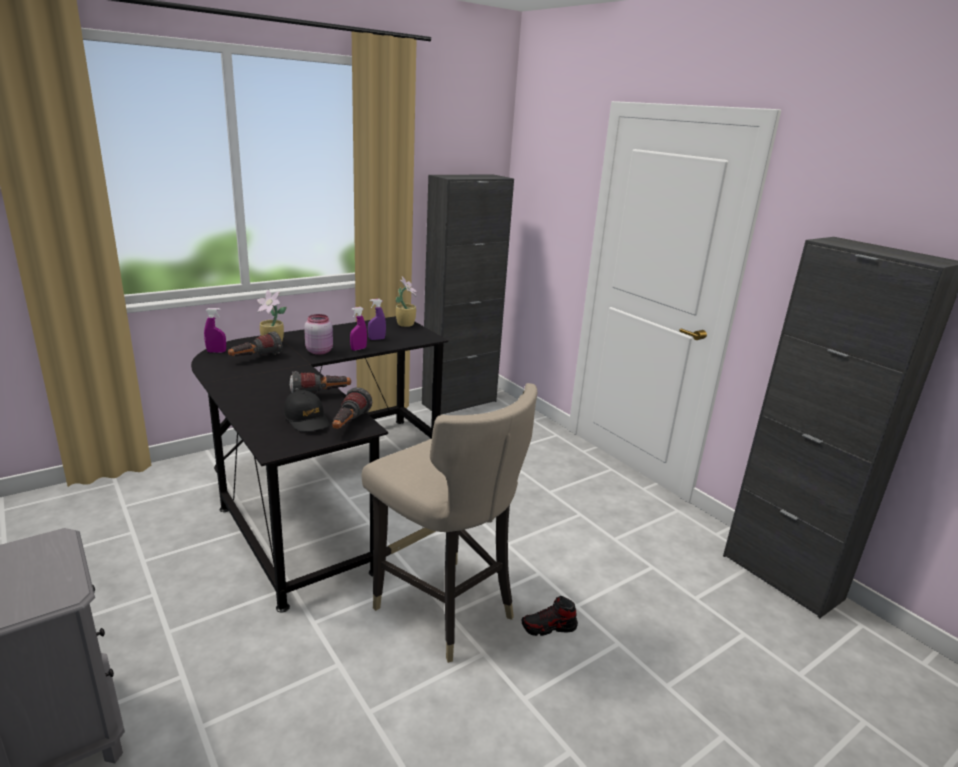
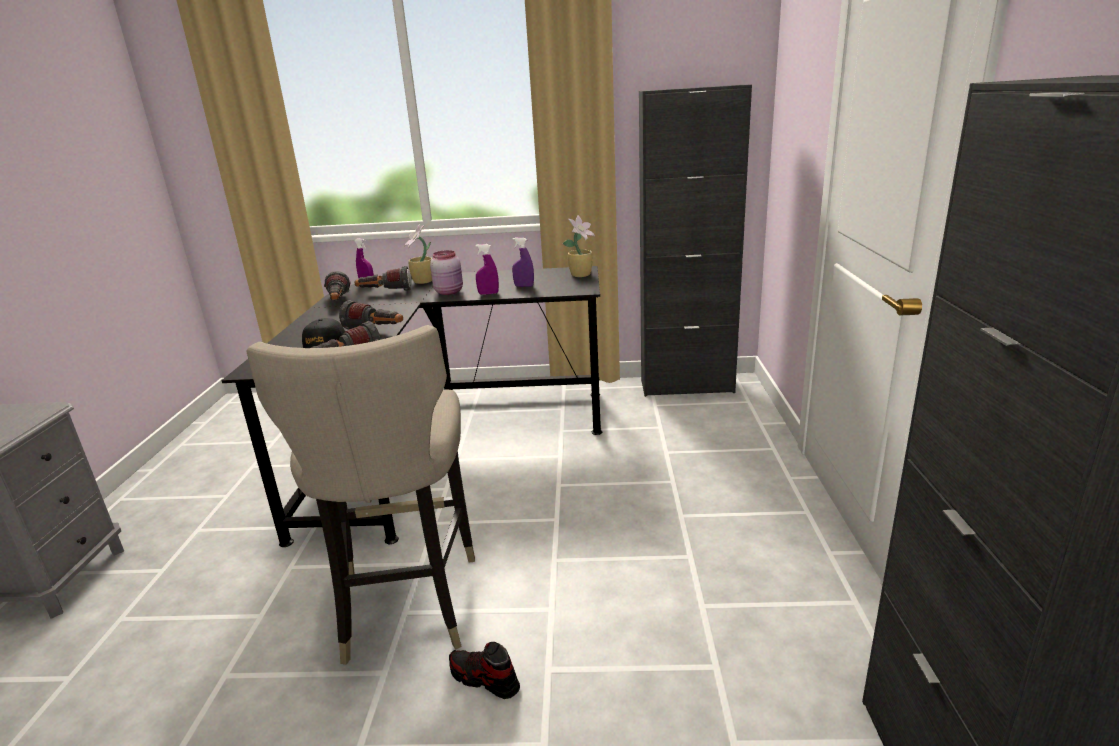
camera: 40 degrees right, 0 degrees up
(223, 373) = (338, 302): none -> flashlight

